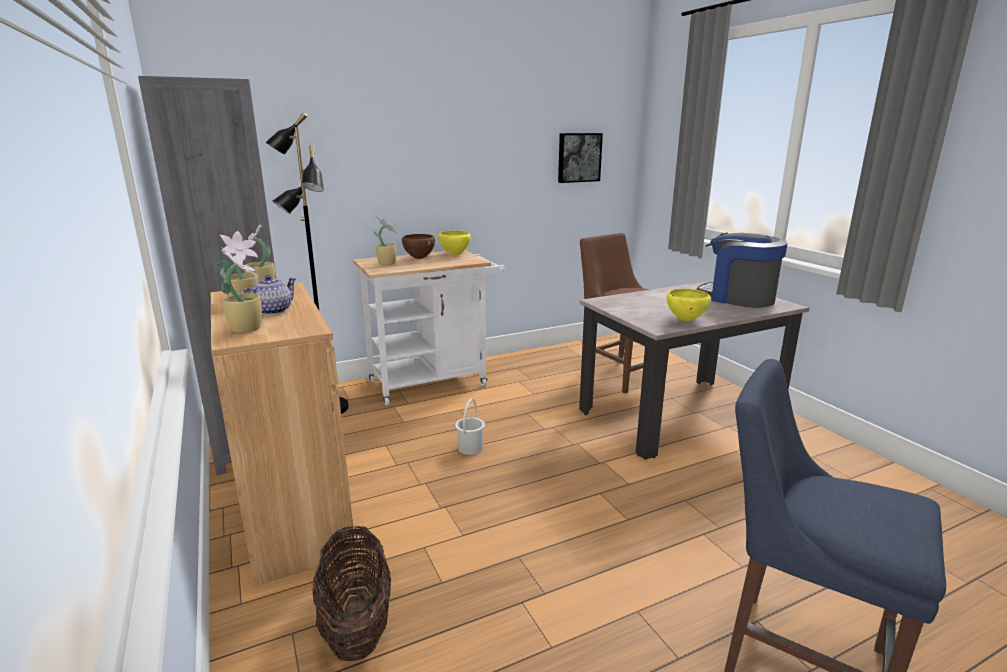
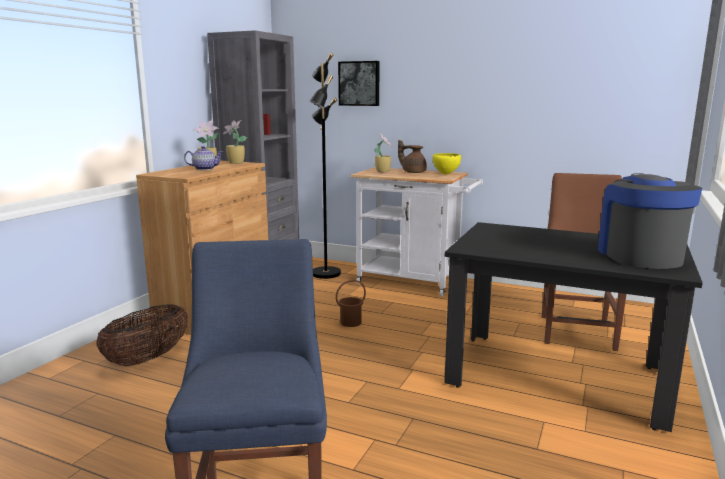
camera: 50 degrees right, 5 degrees down
(246, 328) = (171, 171): potted plant -> none
(419, 258) = (413, 172): brown bowl -> brown teapot
(470, 448) = (350, 322): white bucket -> brown bucket
(578, 157) = (612, 92): picture -> picture (359, 83)
(679, 415) = (556, 377): beige dining table -> black dining table
(685, 320) = (509, 251): yellow bowl -> none

